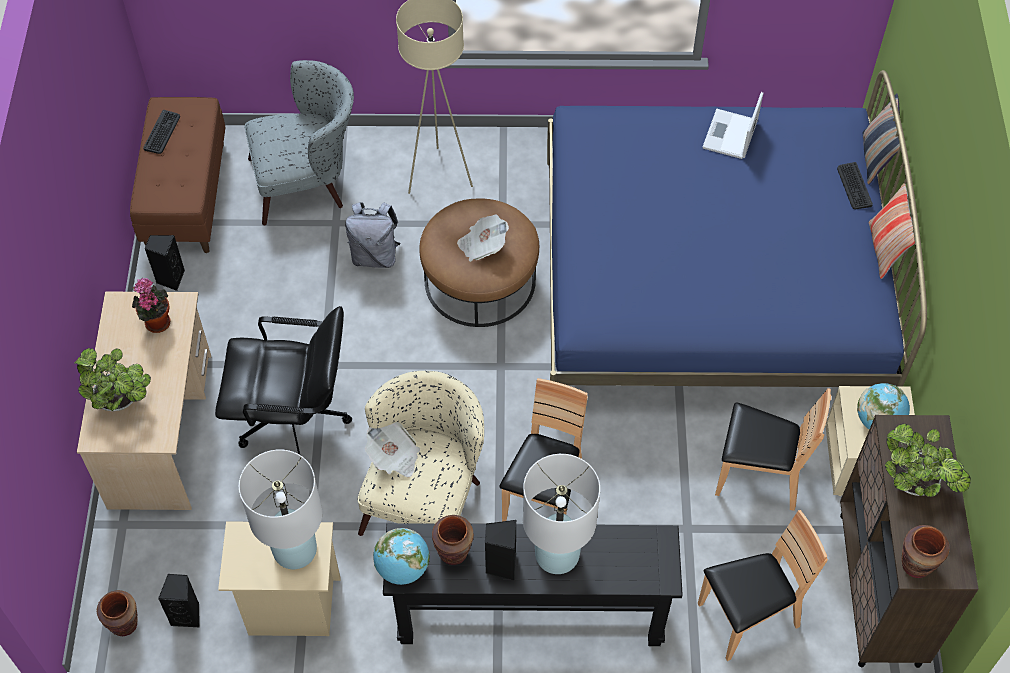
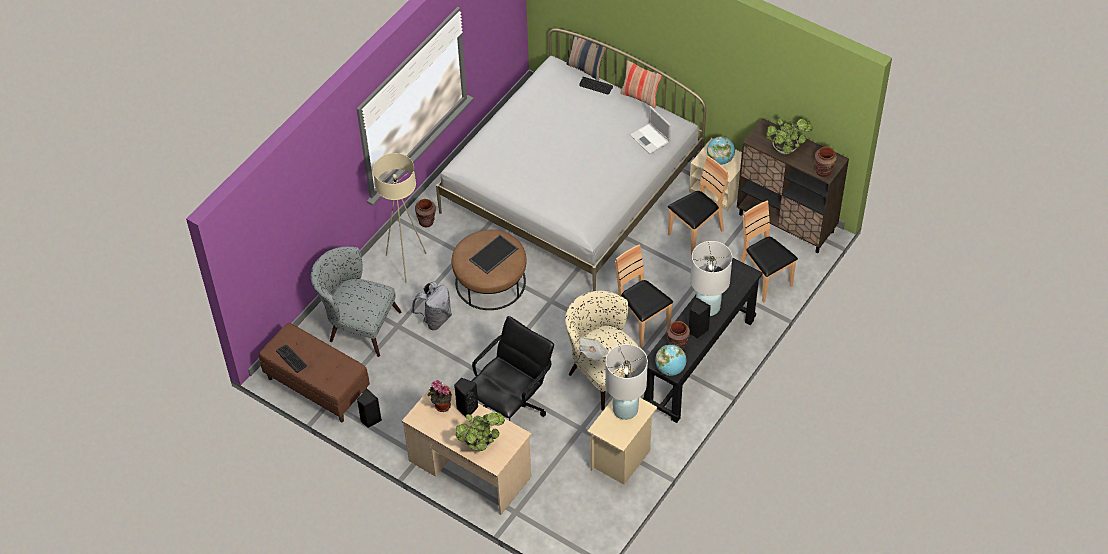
camera: 55 degrees left, 5 degrees down
(124, 624) = (577, 537): brown vase -> brown vase (426, 222)
(187, 614) = (592, 506): black speaker -> black speaker (466, 409)
(308, 182) = (357, 324): grey armchair -> grey armchair turned 90 degrees counterclockwise
(482, 245) = (493, 255): newspaper -> tray
(710, 282) = (572, 188): blue bed -> white bed
(730, 135) = (525, 114): laptop -> laptop (650, 139)
(748, 617) = (764, 279): brown chair -> brown chair turned 45 degrees counterclockwise

